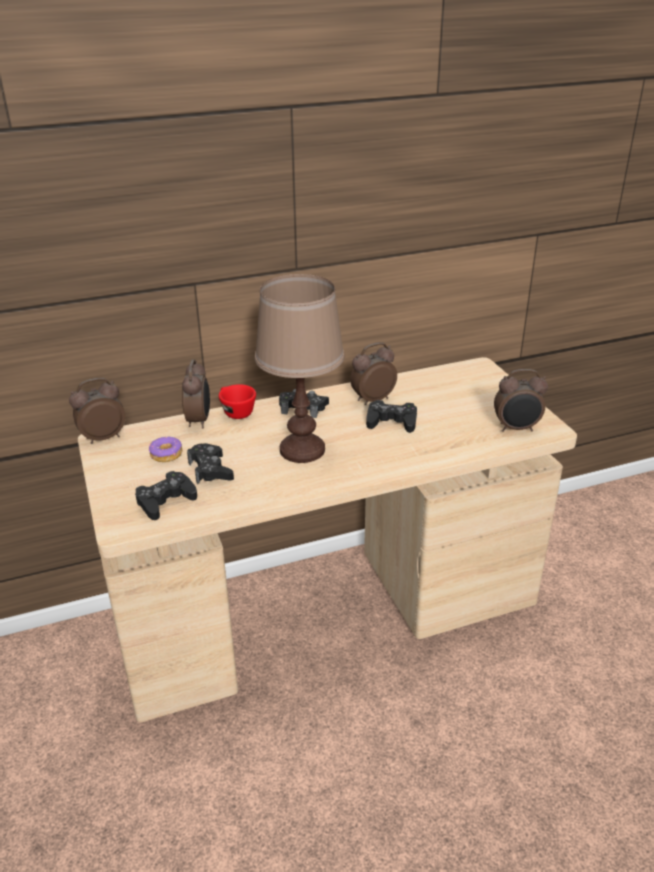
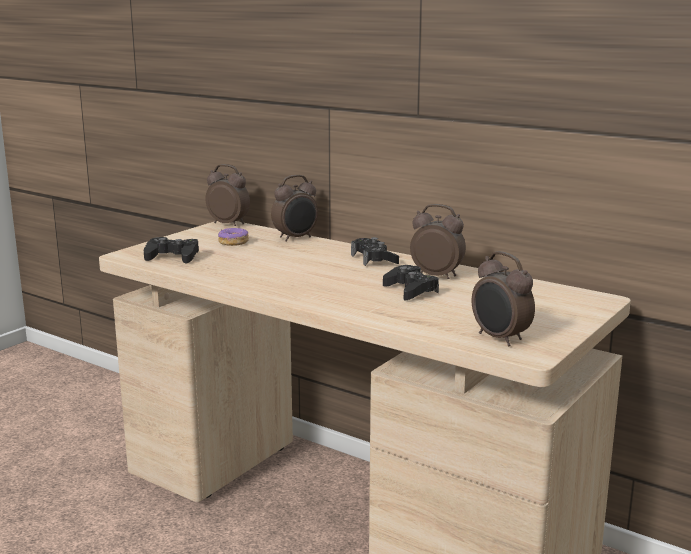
camera: 55 degrees right, 15 degrees down
(210, 470) = (231, 257): black game controller -> none
(235, 411) = (328, 243): red cup -> none
(301, 450) = (306, 273): brown table lamp -> none

